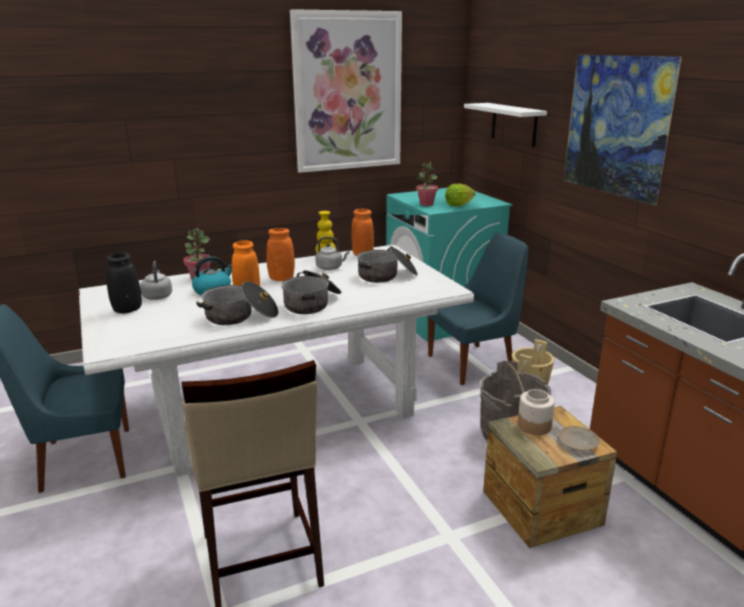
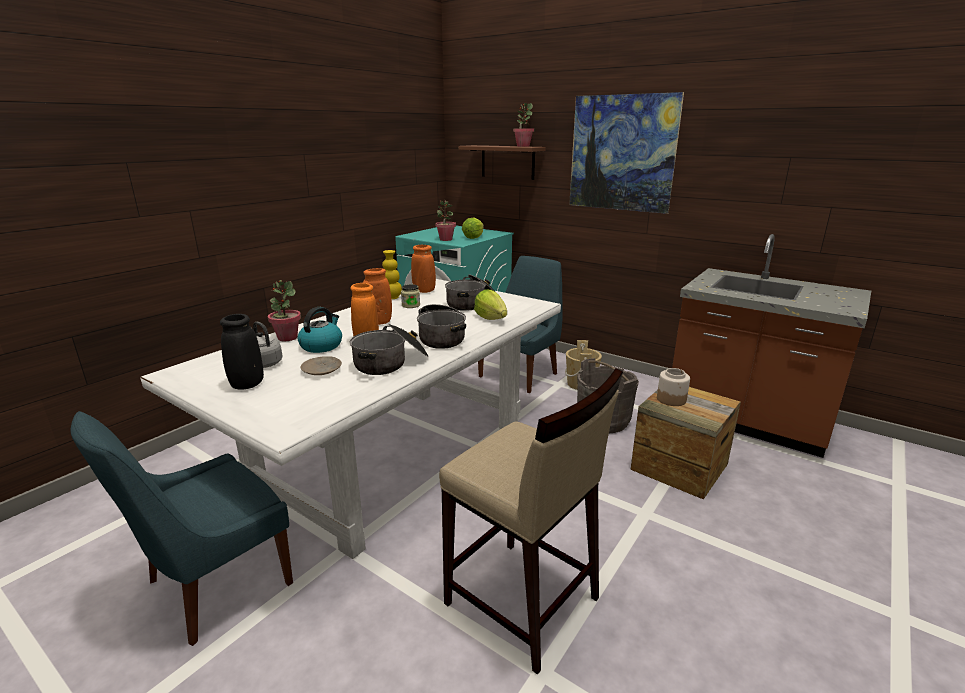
camera: 30 degrees left, 0 degrees up
(330, 268) = (411, 305): grey kettle -> jar
(347, 92) = (356, 135): picture -> none
(381, 294) = (491, 318): none -> lettuce
(514, 124) = (507, 162): white shelf -> brown shelf
(523, 109) = (523, 146): none -> potted plant
(578, 443) = (712, 403): beige plate -> beige plate (322, 370)

